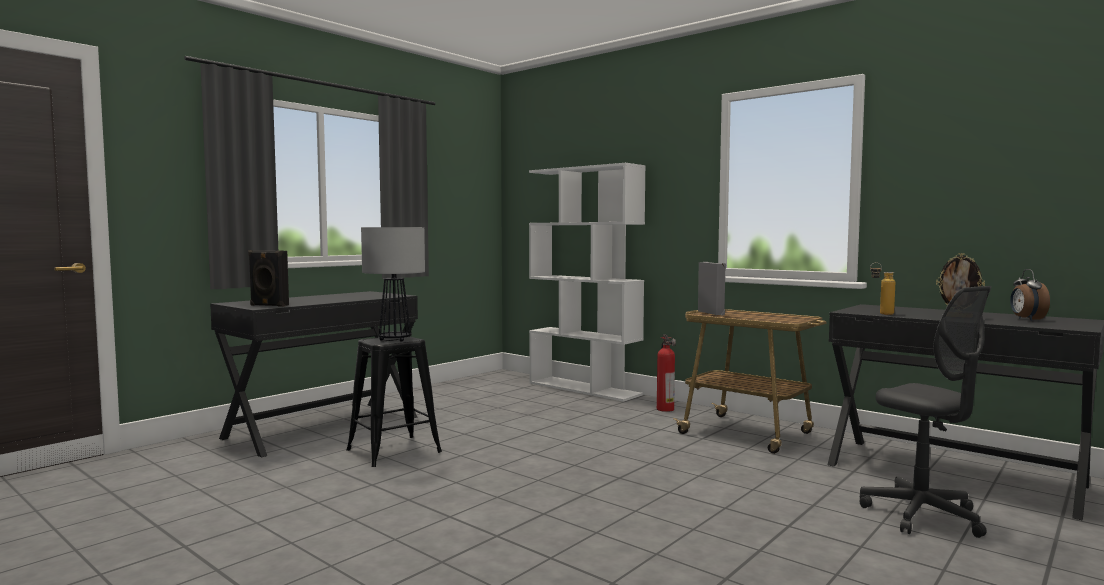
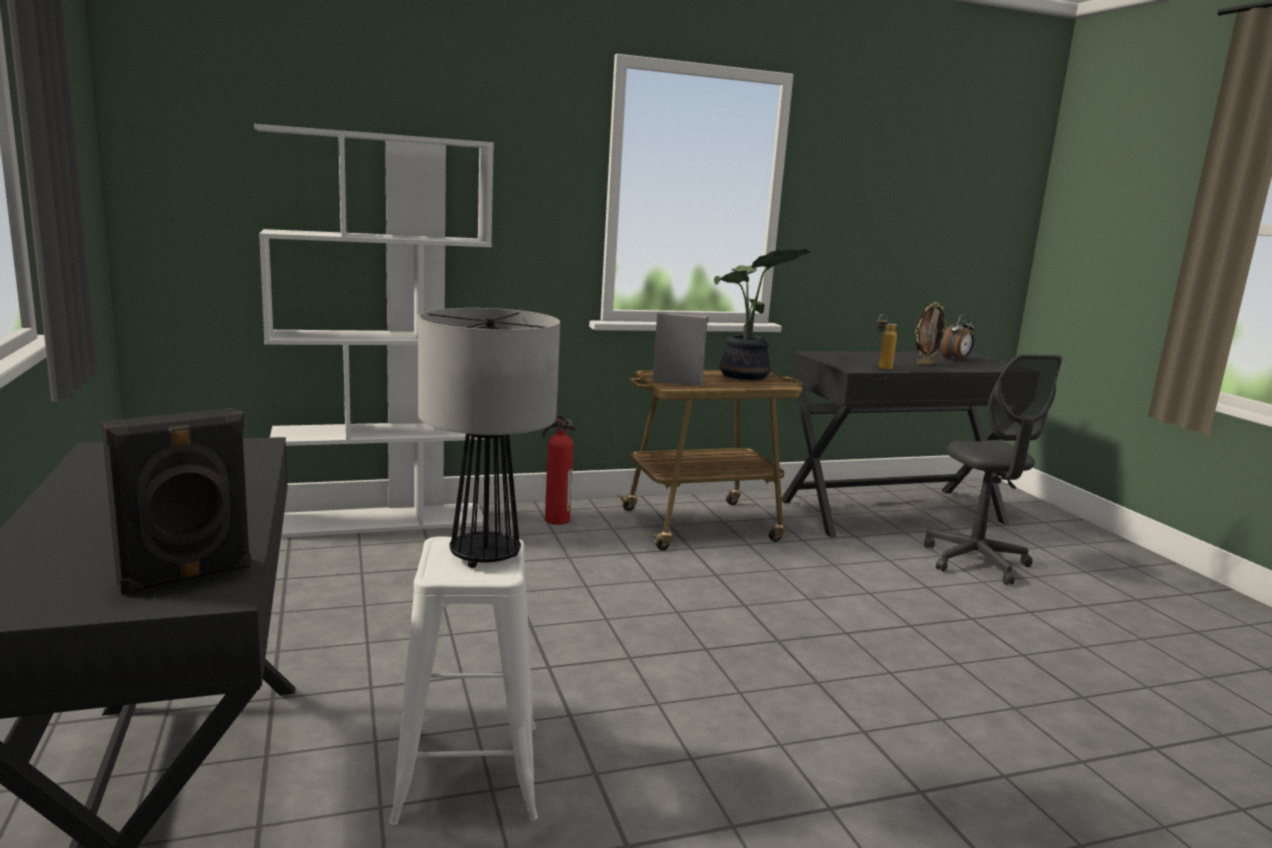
camera: 60 degrees left, 10 degrees up
(394, 451) = (468, 770): black stool -> white stool
(782, 316) = (745, 376): none -> potted plant
(922, 515) = (975, 562): grey office chair -> grey office chair turned 75 degrees clockwise
(1026, 319) = (956, 360): alarm clock -> alarm clock turned 75 degrees counterclockwise

